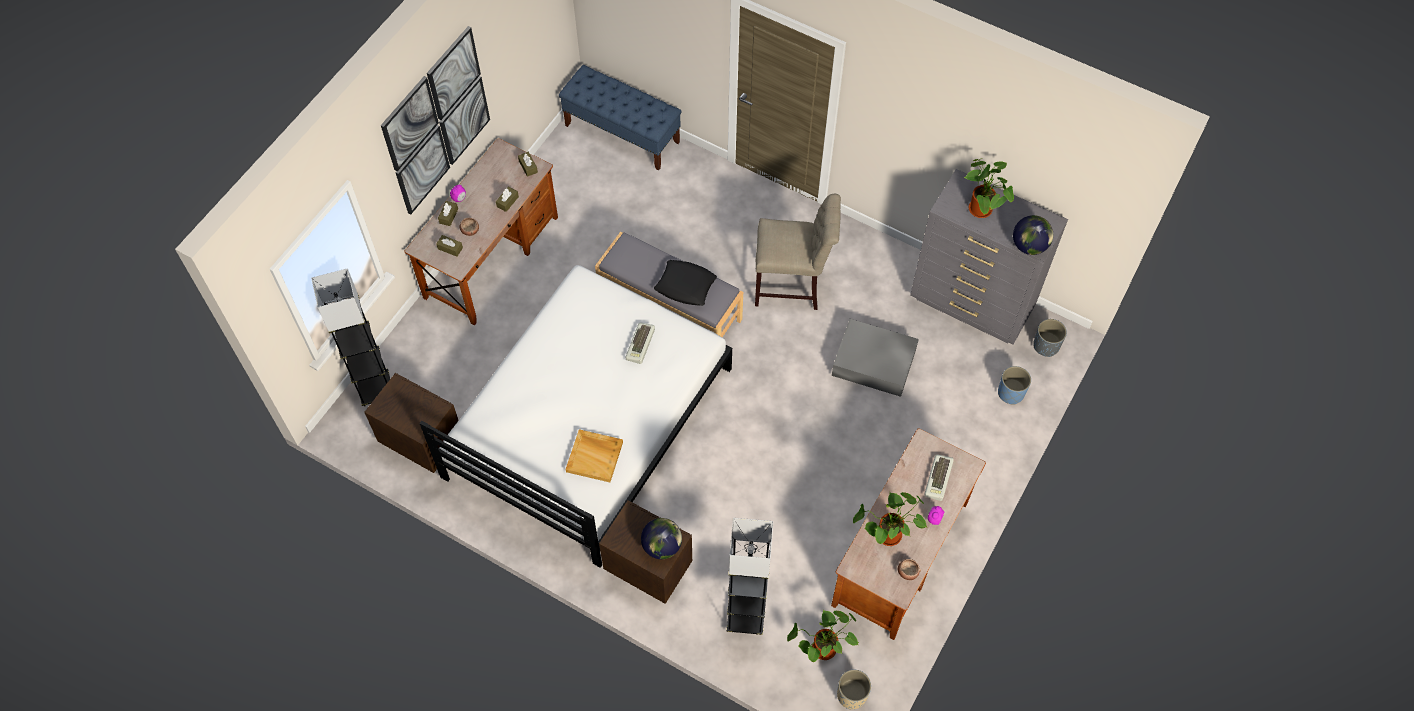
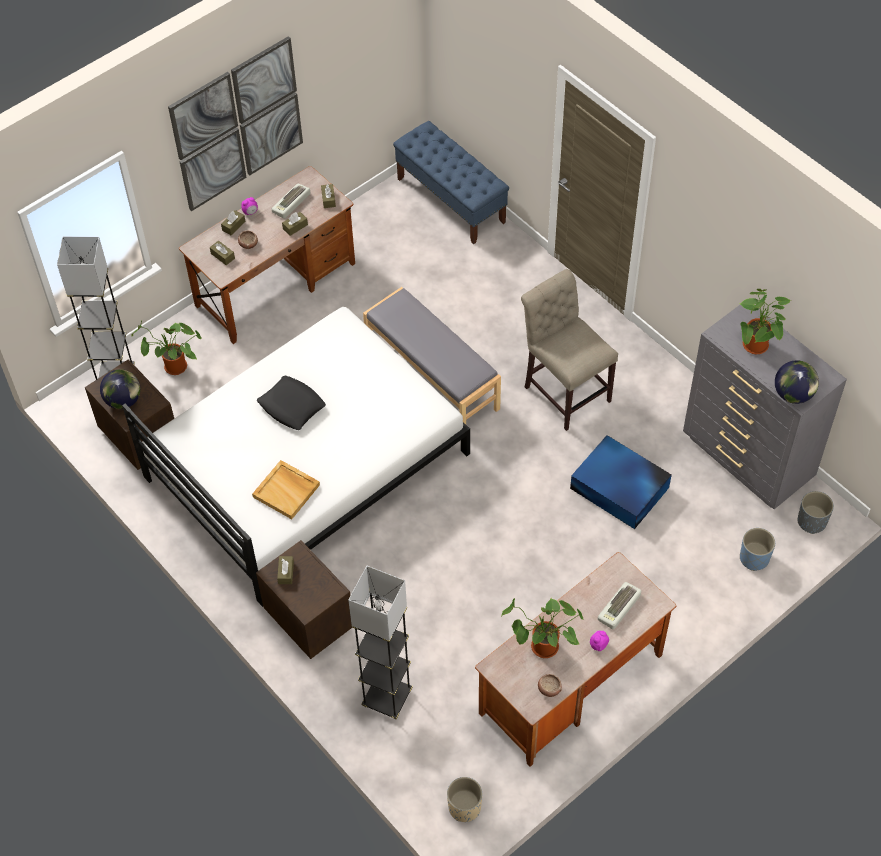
camera: 20 degrees right, 5 degrees down
(627, 535) = (286, 573): none -> brown tissue box
(641, 345) = (375, 398): keyboard -> keyboard (292, 204)
(662, 546) = (316, 593): globe -> globe (124, 400)
(685, 286) = (443, 354): black pillow -> black pillow (291, 406)
(792, 286) = (564, 390): beige chair -> beige chair turned 150 degrees counterclockwise
(822, 651) = (452, 755): potted plant -> potted plant (173, 368)
(874, 363) = (620, 489): grey storage box -> blue storage box

